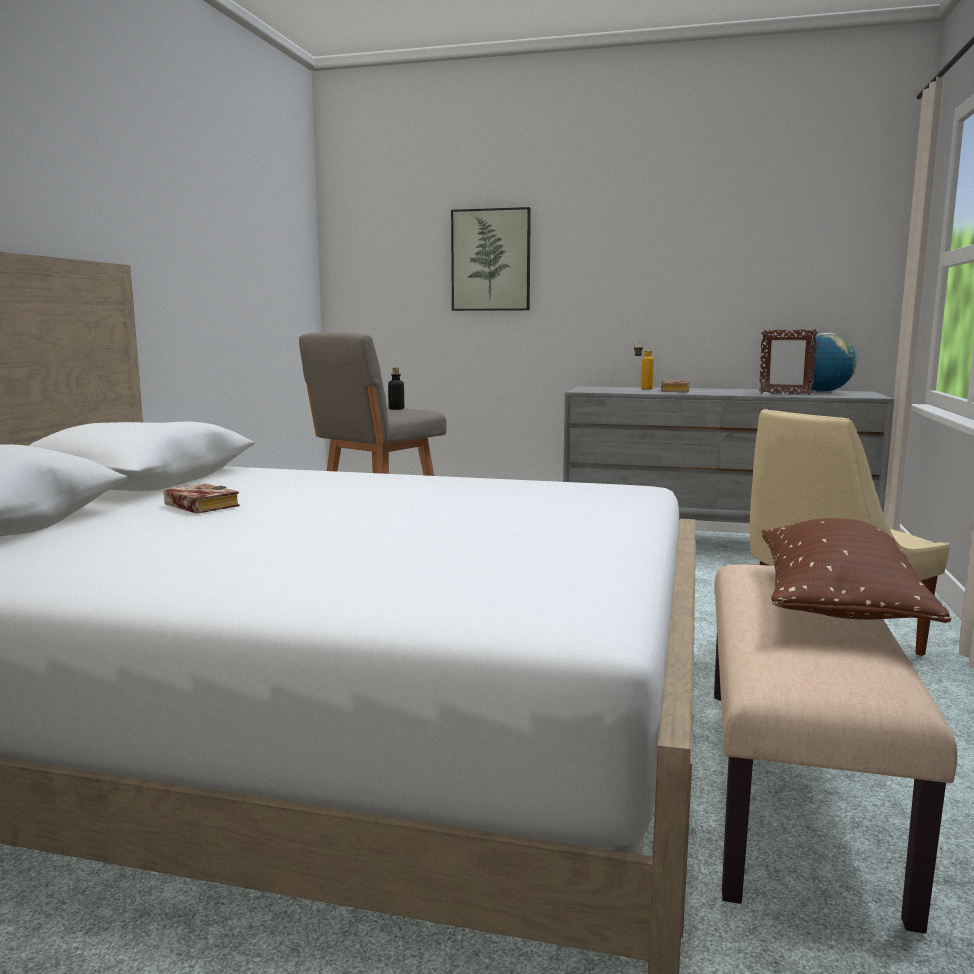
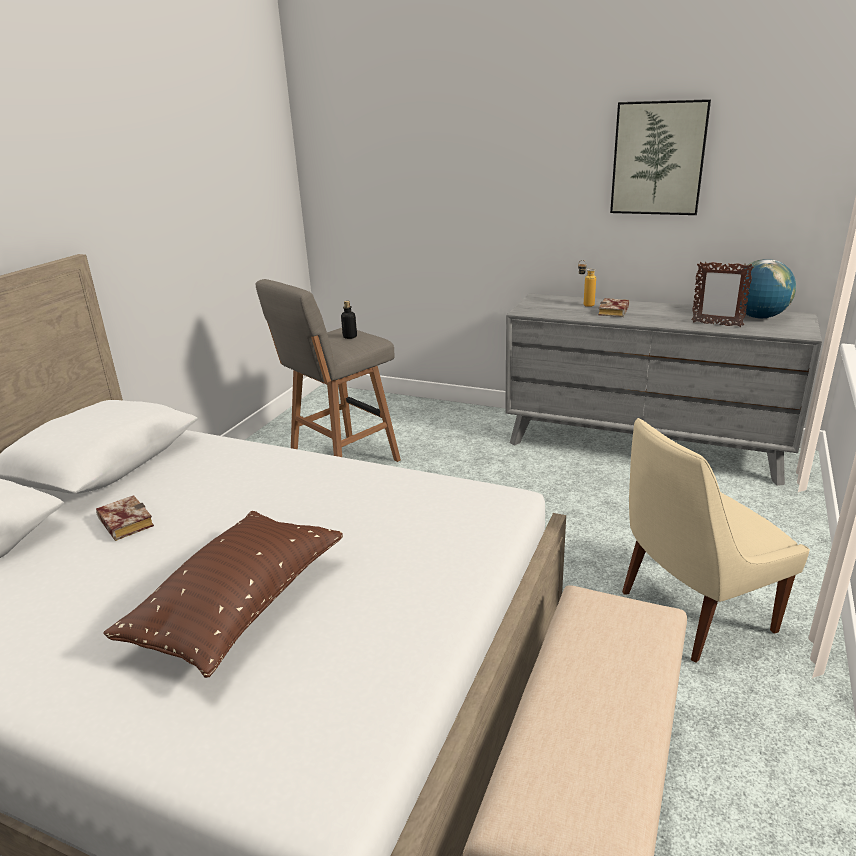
camera: 10 degrees right, 15 degrees up
(491, 260) = (449, 170): picture -> picture (658, 158)
(837, 605) = (630, 682): brown pillow -> brown pillow (239, 606)

